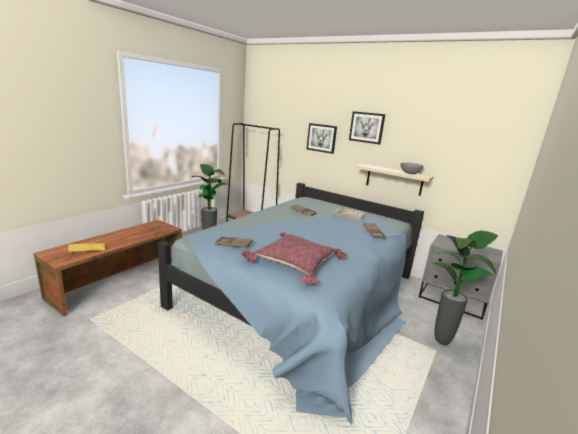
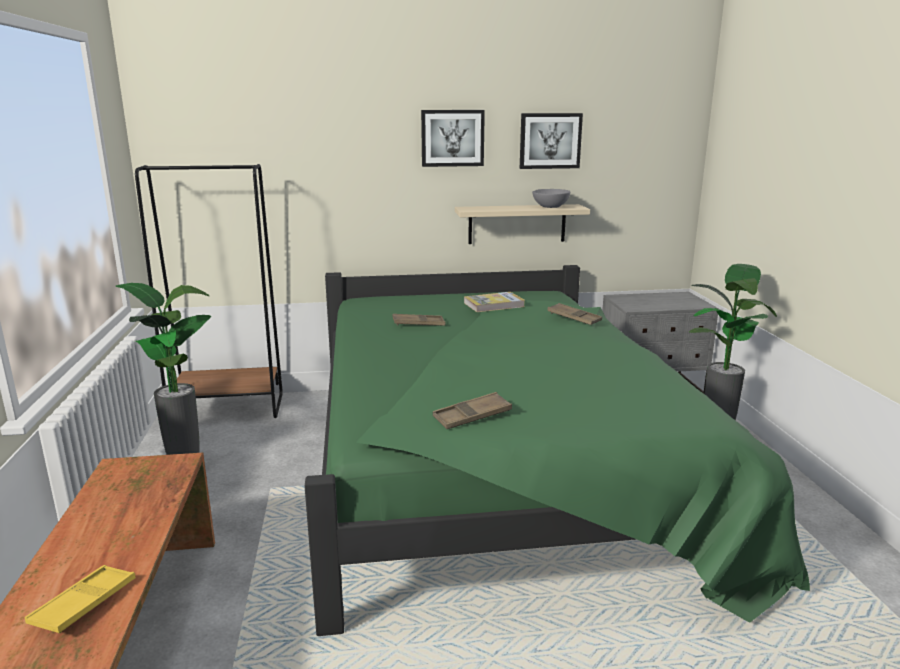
camera: 40 degrees left, 0 degrees up
(295, 260) = (594, 396): red pillow -> none
(305, 295) = (501, 473): blue bed -> green bed
(321, 138) = (359, 171): picture -> picture (550, 141)

